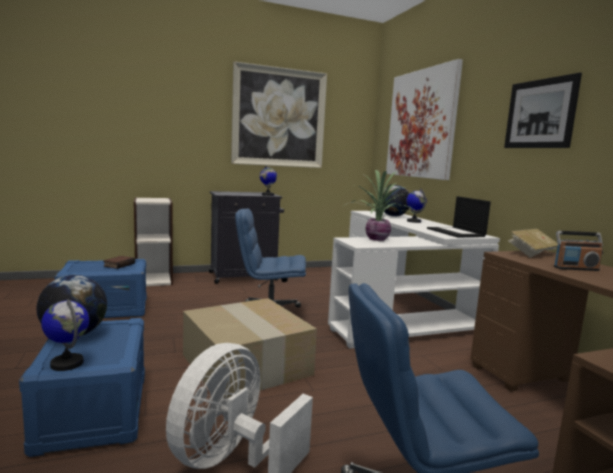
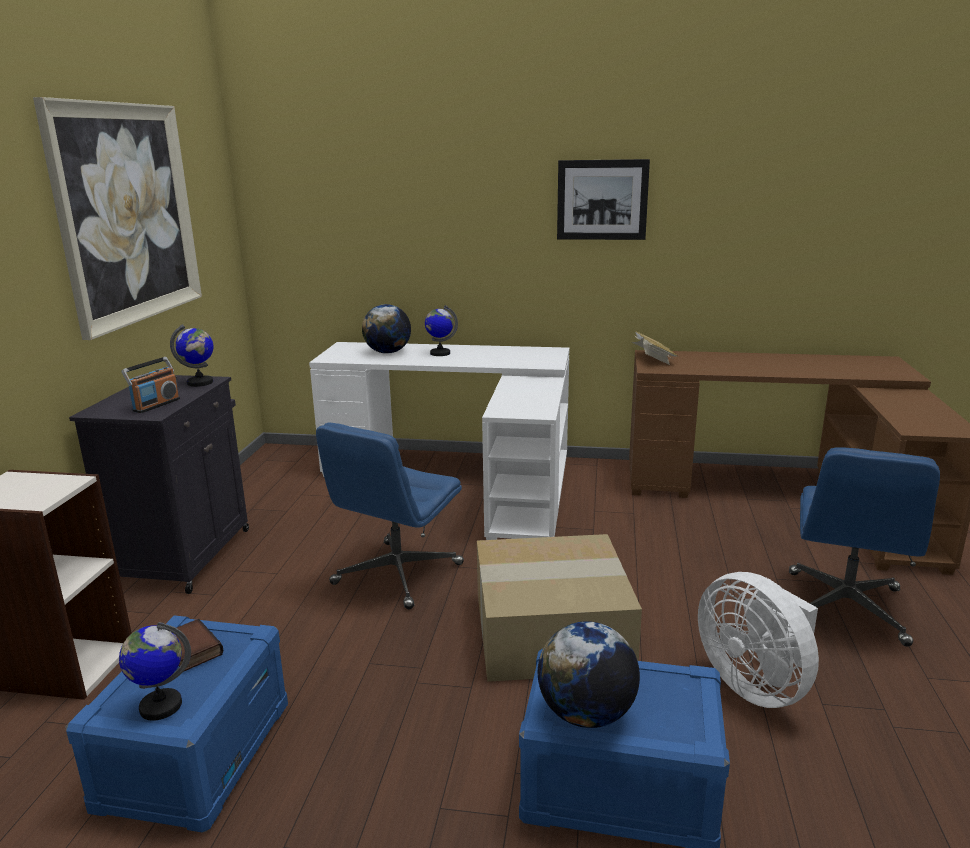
camera: 60 degrees left, 10 degrees up
(67, 363) = (691, 720): globe -> globe (160, 706)
(378, 239) = (510, 397): potted plant -> none
(421, 124) = (378, 200): picture -> none
(456, 232) = (531, 355): laptop -> none
(575, 268) = (715, 364): radio -> radio (156, 405)

